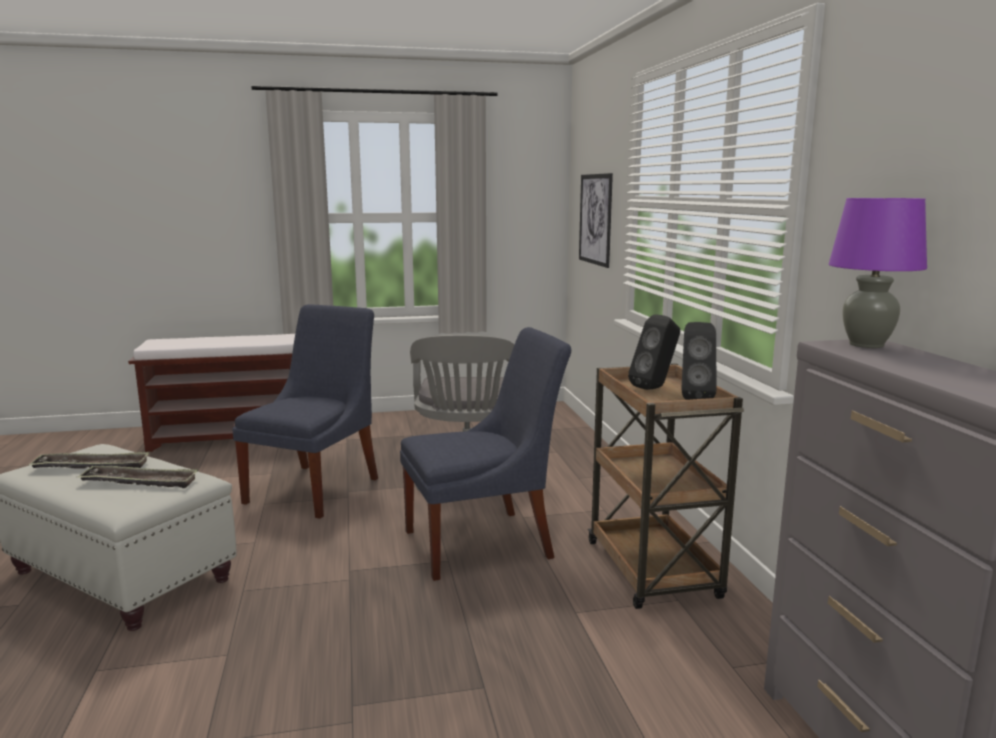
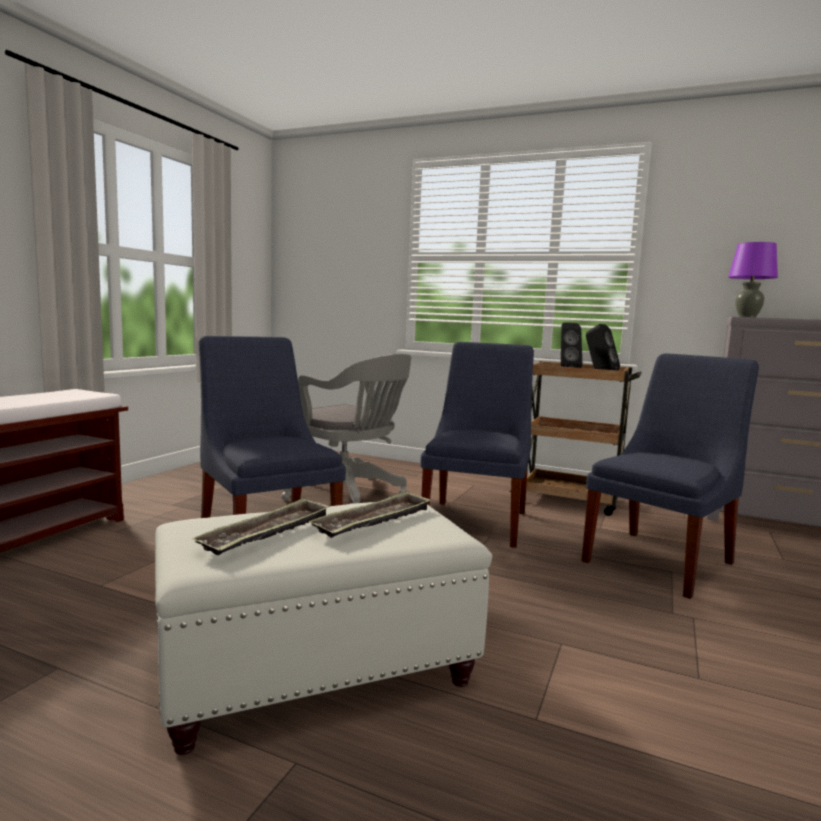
camera: 55 degrees left, 5 degrees down
(514, 674) = (662, 560): none -> blue chair
(595, 219) = (337, 273): picture -> none

